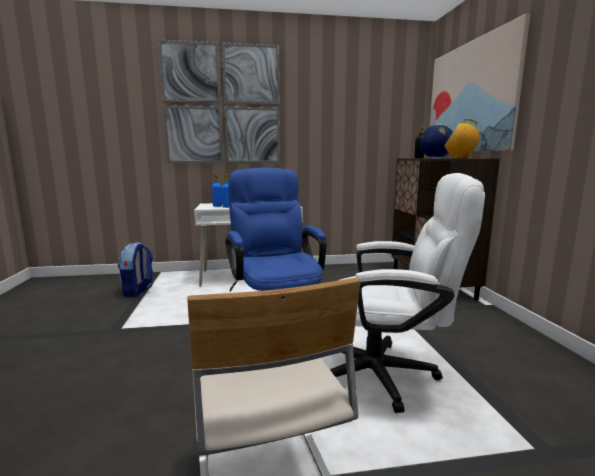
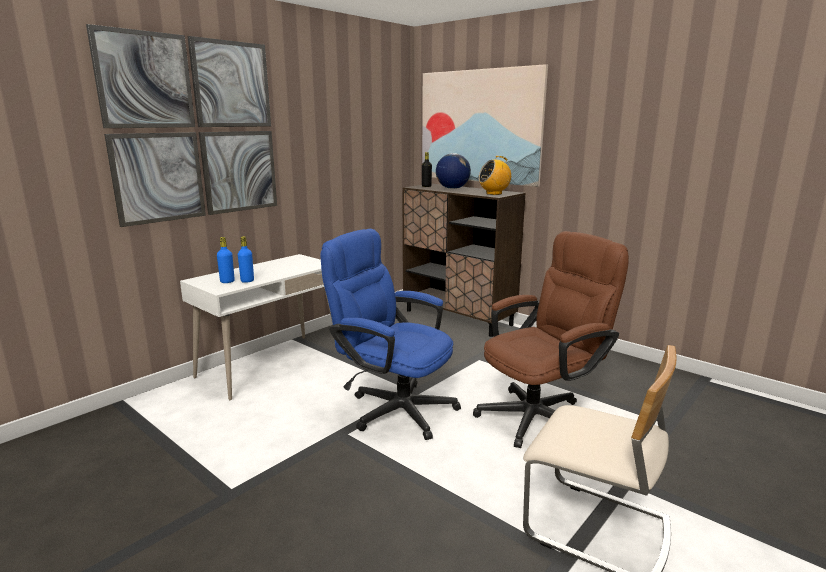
camera: 40 degrees left, 5 degrees up
(138, 291) = (149, 437): backpack -> none
(387, 374) = (541, 414): white office chair -> brown office chair

